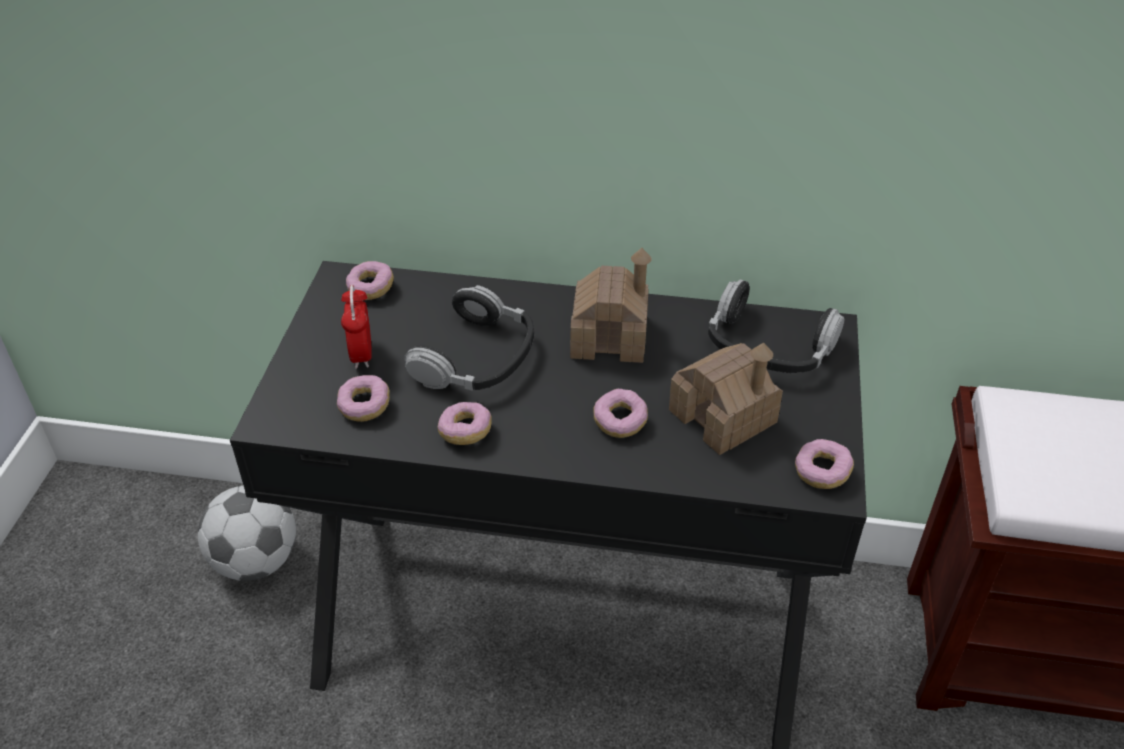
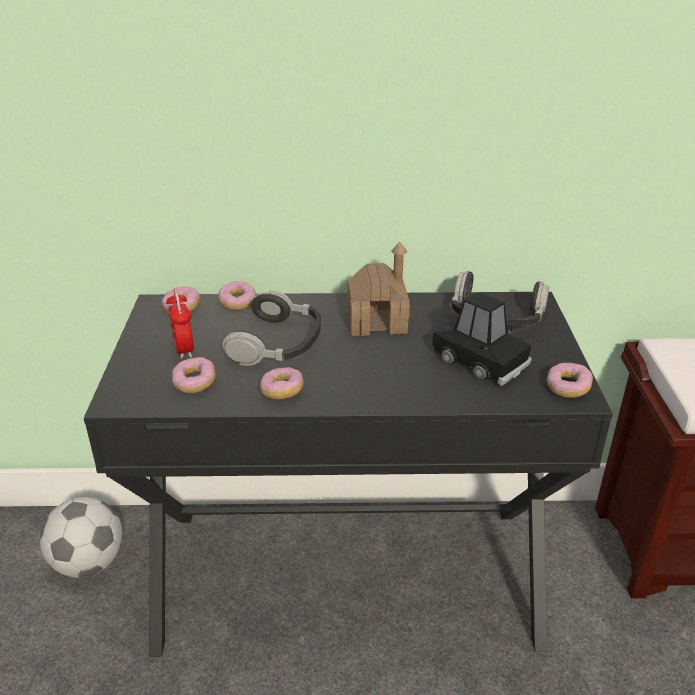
camera: 10 degrees left, 10 degrees down
(619, 422) = (402, 372): donut -> donut (237, 303)
(723, 417) = (480, 361): toy house -> black toy car

